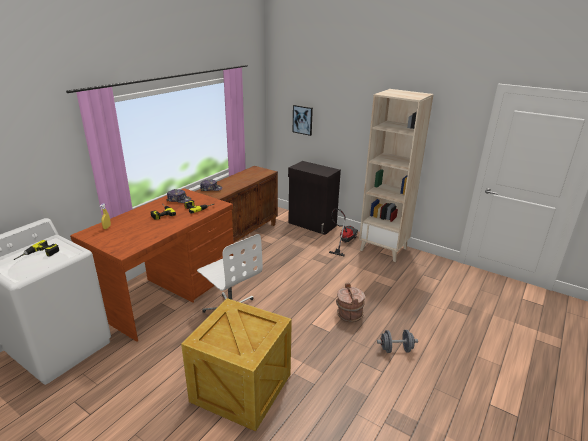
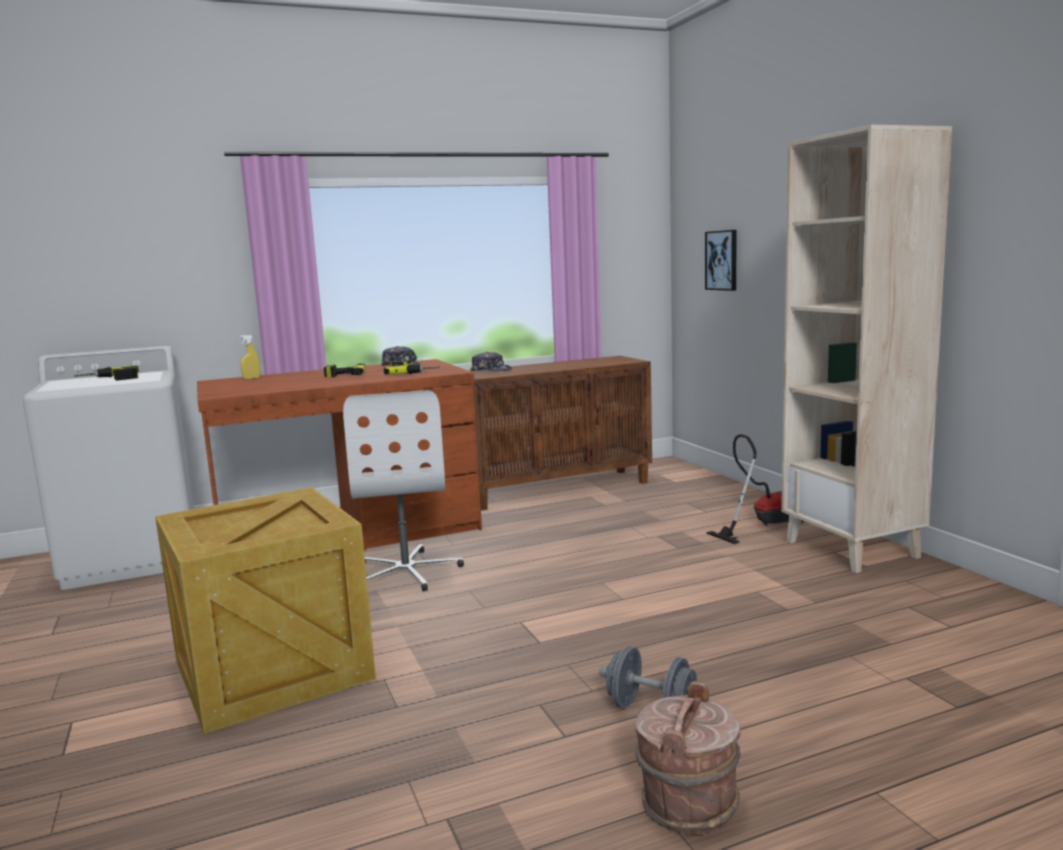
camera: 35 degrees right, 15 degrees down
(312, 224) = (726, 492): black cabinet -> none
(349, 314) = (619, 628): brown bucket -> brown bucket (687, 804)

